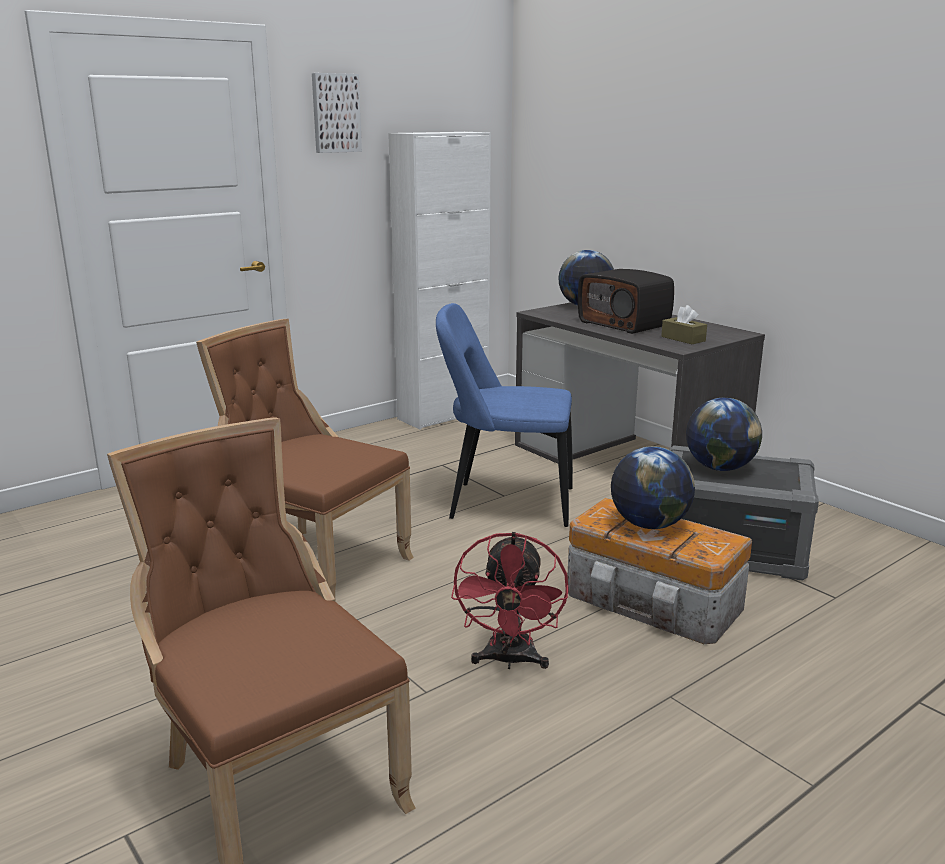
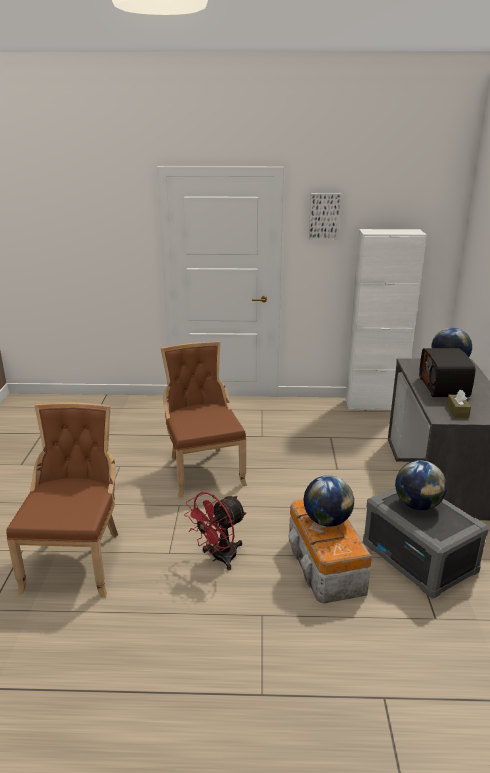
camera: 40 degrees right, 5 degrees up
(505, 504) = (330, 474): blue chair -> none

